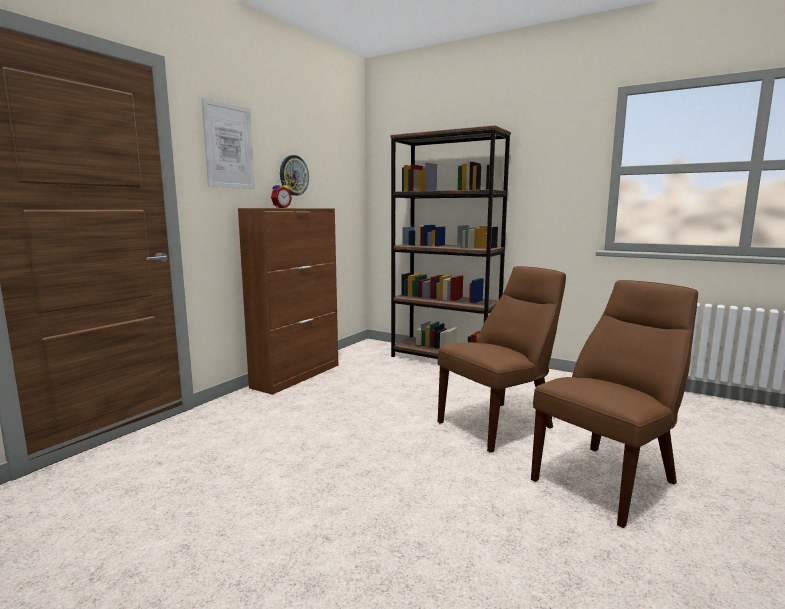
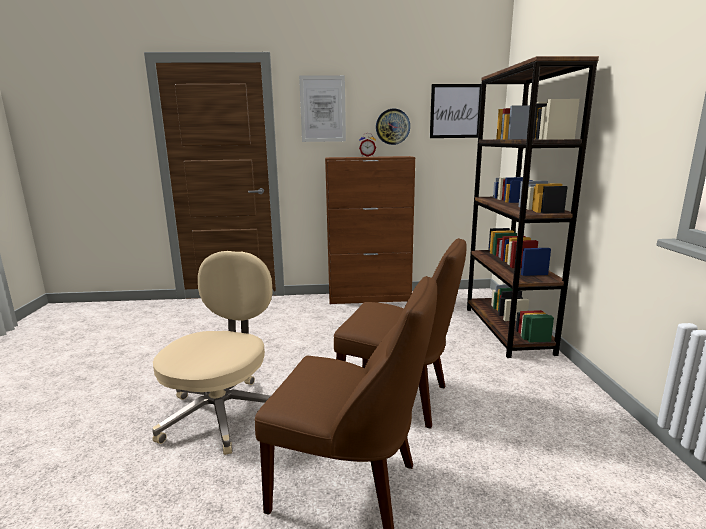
camera: 55 degrees right, 5 degrees up
(337, 164) = (455, 111): none -> picture
(436, 514) = (222, 413): none -> beige office chair

